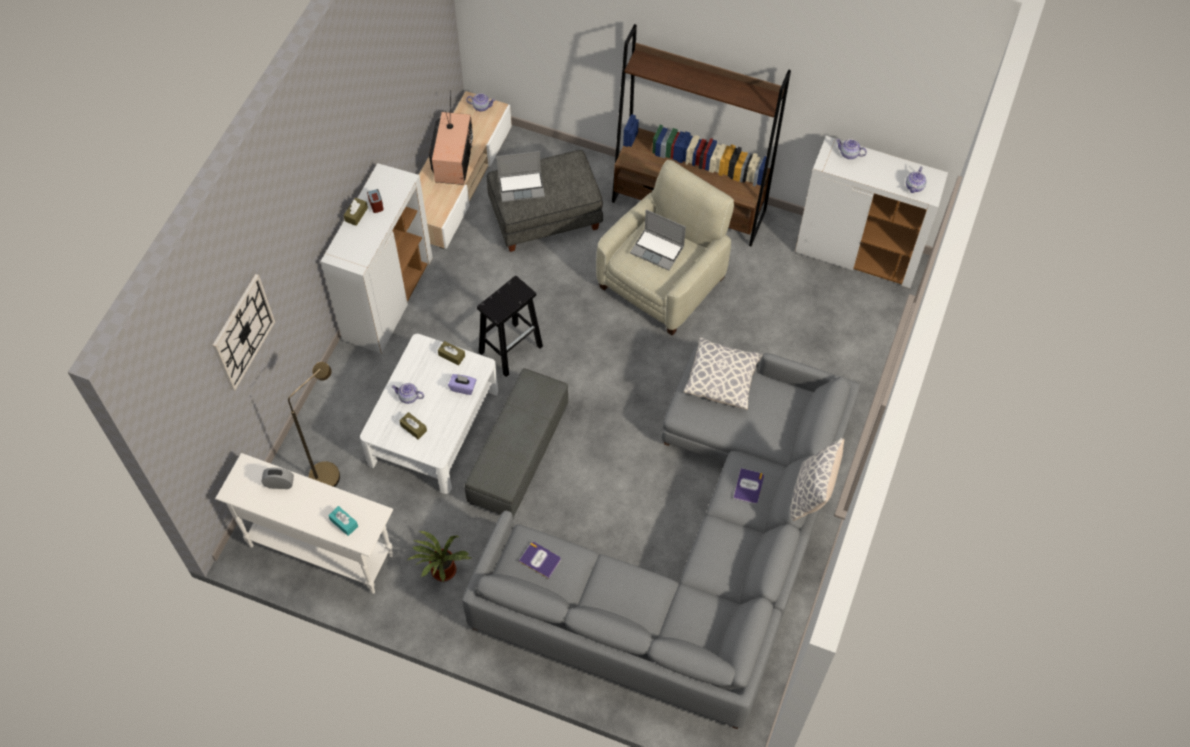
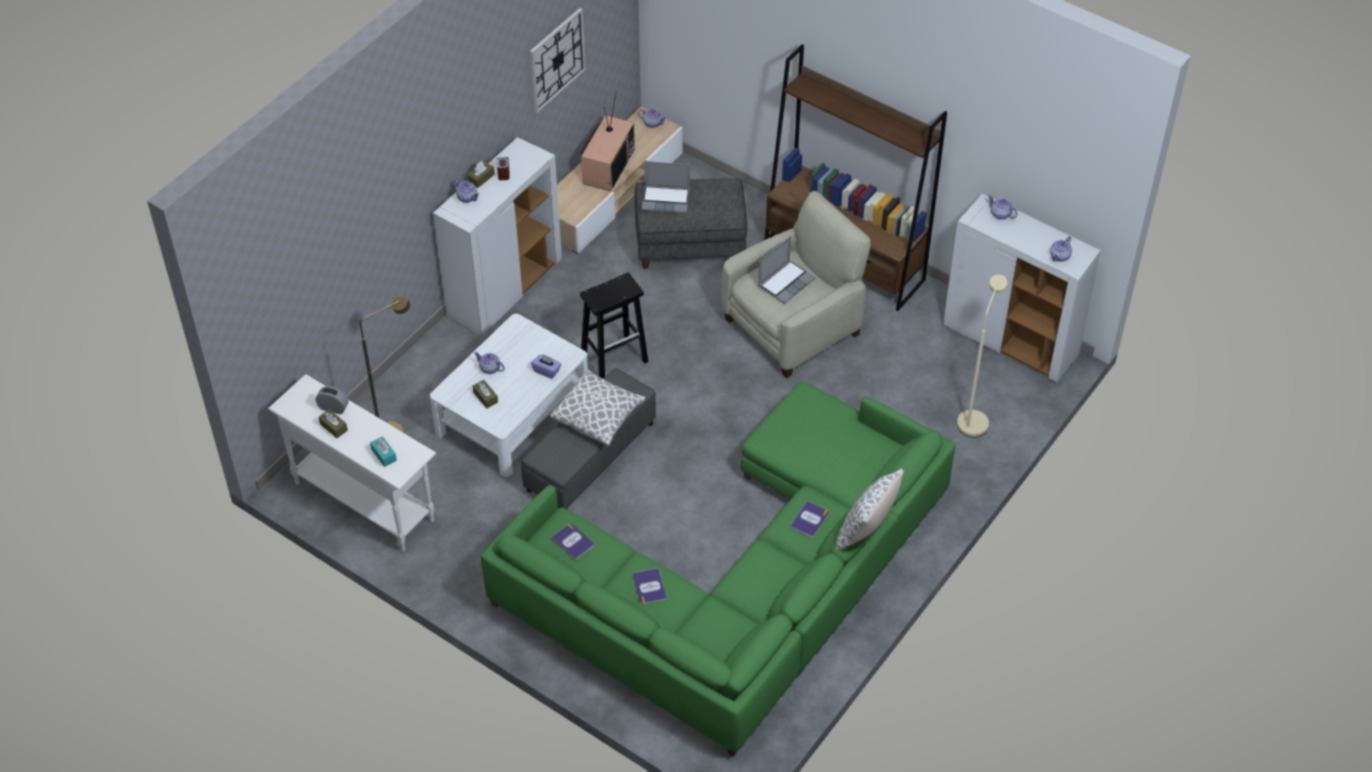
camera: 15 degrees right, 10 degrees down
(243, 332) = (332, 246): wall clock -> wall clock (556, 60)
(349, 238) = (467, 197): none -> teapot
(442, 573) = (478, 548): potted plant -> none
(451, 355) = (545, 340): brown tissue box -> brown tissue box (333, 427)
(624, 589) = (649, 586): none -> book
(658, 250) = (786, 282): laptop -> laptop turned 90 degrees counterclockwise
(692, 552) = (741, 583): grey sofa -> green sofa
(722, 379) = (815, 417): pillow -> pillow (598, 416)
(848, 339) = (973, 418): none -> beige floor lamp

